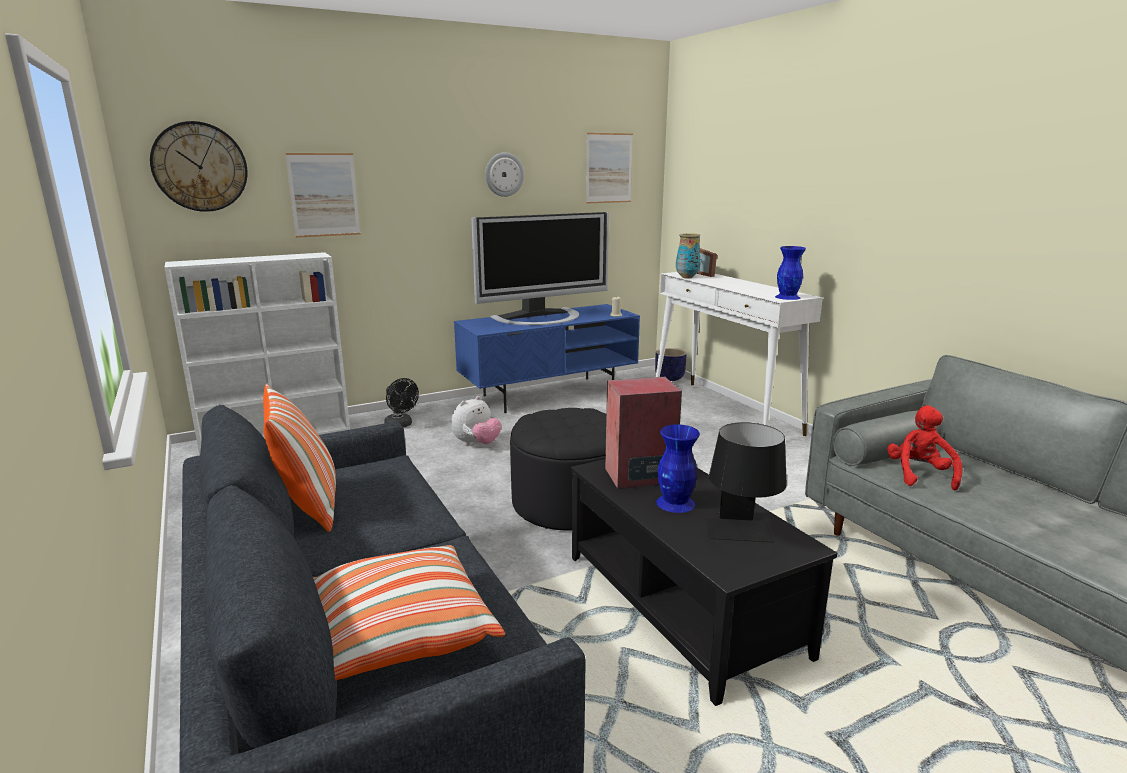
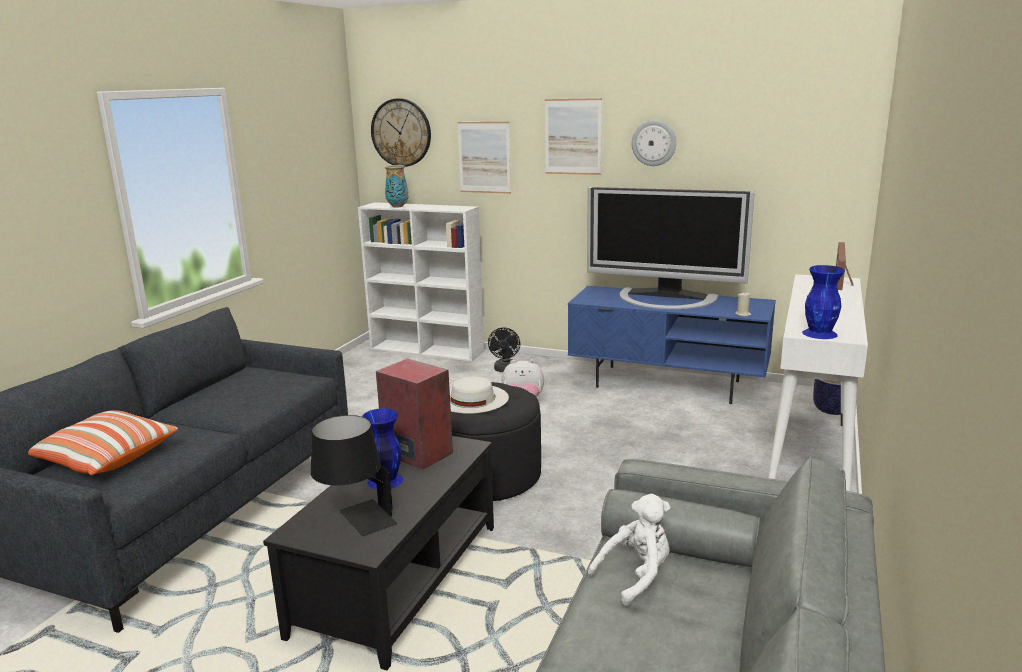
camera: 50 degrees right, 0 degrees up
(308, 506) = (221, 385): pillow -> none
(562, 426) = (472, 398): none -> white hat
(609, 168) = (792, 138): picture -> picture (573, 136)
(687, 277) = (803, 285): vase -> vase (398, 206)
(919, 475) = (636, 576): red plush toy -> white plush toy

